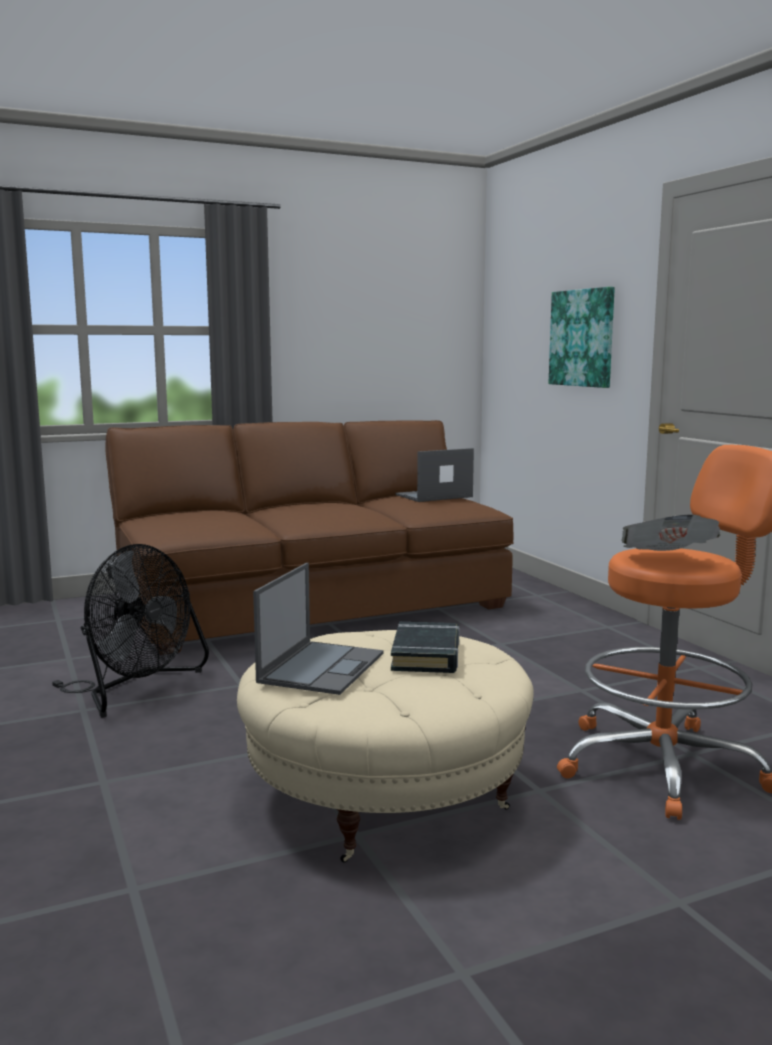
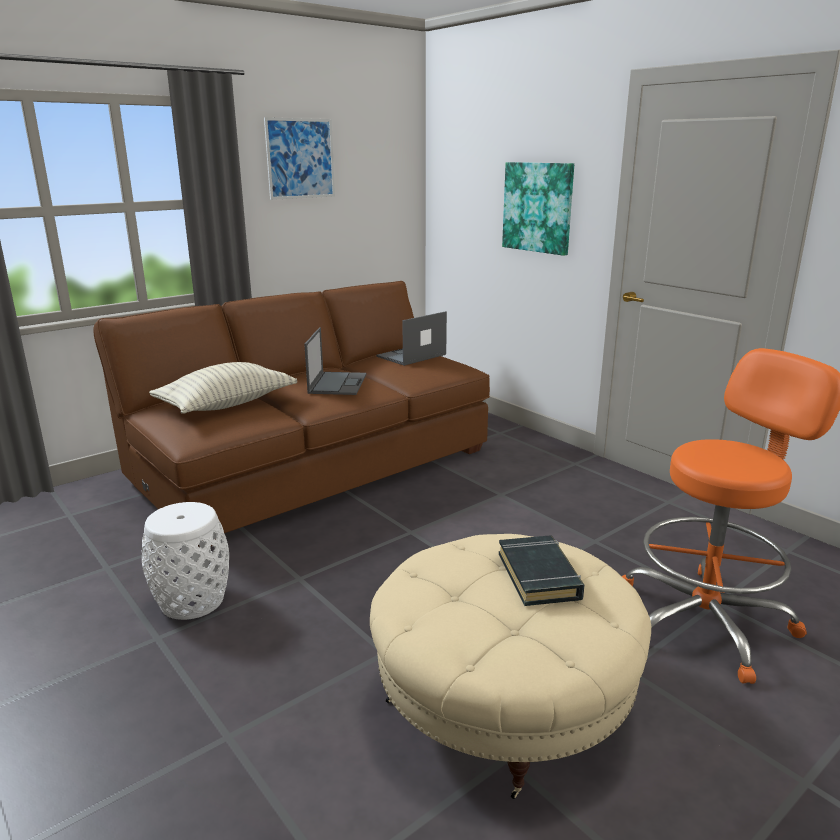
camera: 15 degrees left, 10 degrees up
(130, 689) = (192, 601): black fan -> white stool
(214, 517) = (227, 405): none -> pillow
(322, 667) = (458, 611): laptop -> laptop (337, 383)
(338, 292) = (300, 158): none -> picture
(667, 561) = (729, 462): newspaper -> none

